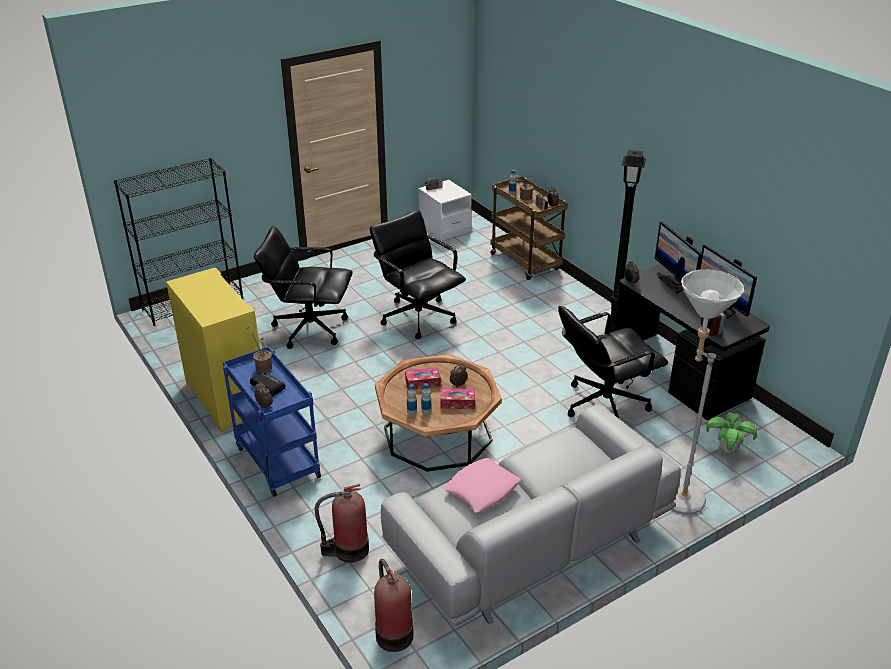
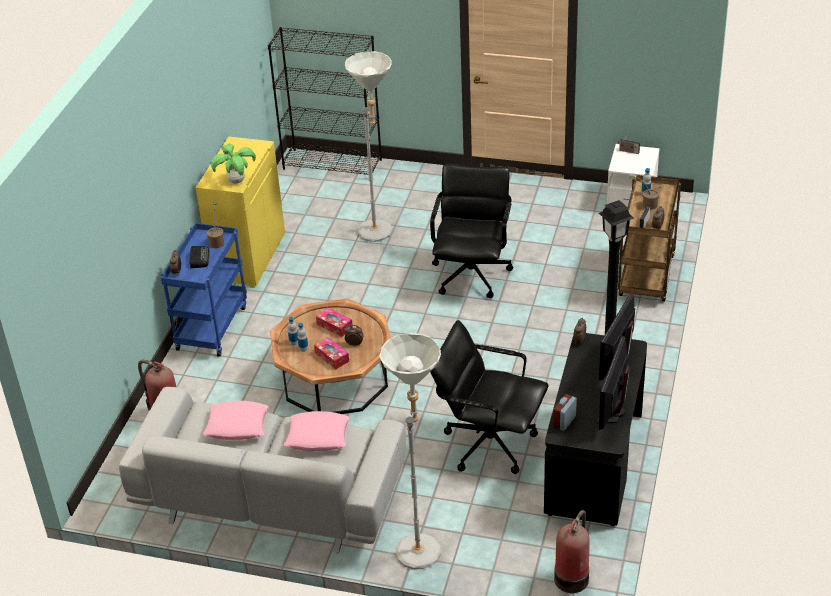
camera: 50 degrees right, 5 degrees up
(309, 328) = (379, 235): black office chair -> grey floor lamp
(393, 633) = (114, 484): fire extinguisher -> fire extinguisher (572, 577)
(552, 455) = (317, 436): none -> pink pillow
(726, 451) = (517, 547): potted plant -> potted plant (236, 181)

